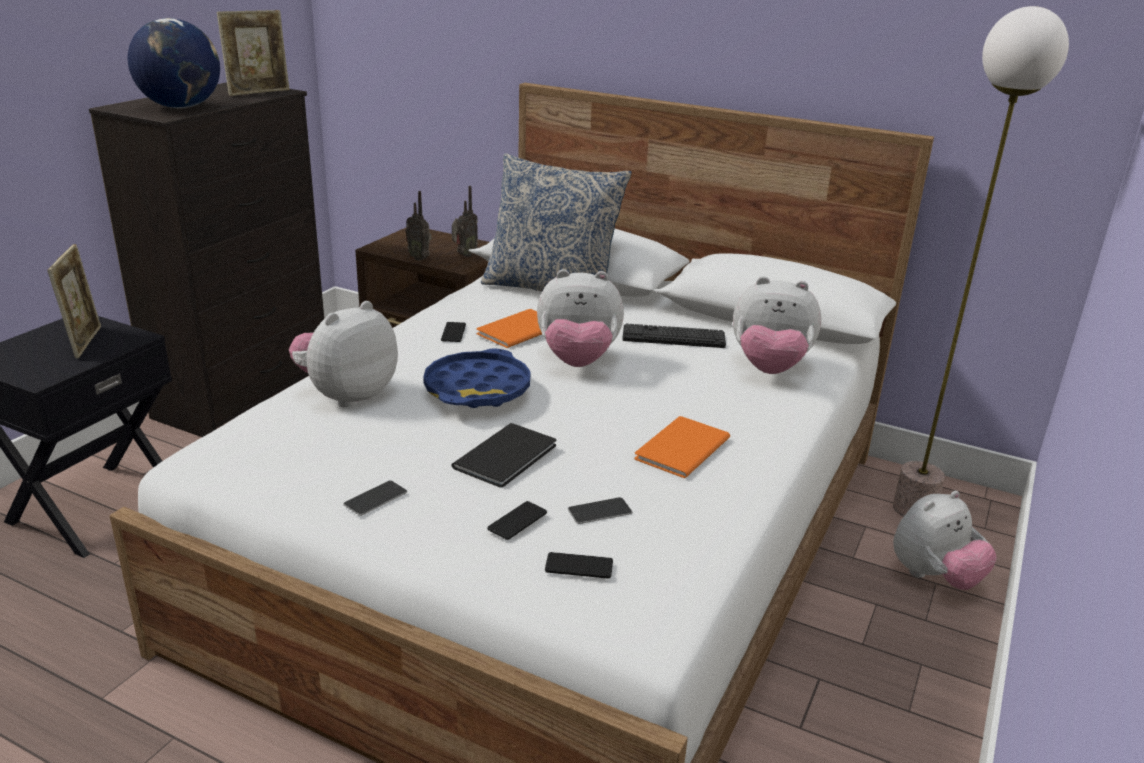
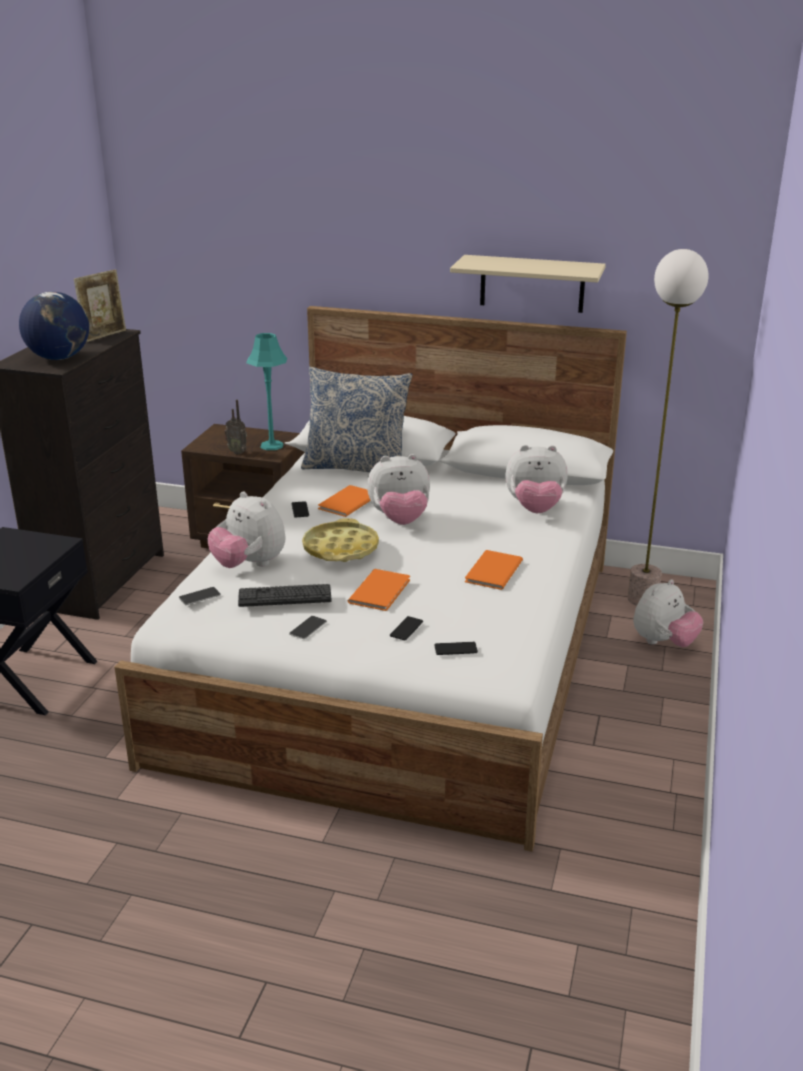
camera: 10 degrees left, 0 degrees up
(85, 342) = (25, 550): picture frame -> none
(347, 396) = (249, 565): plush toy -> plush toy turned 75 degrees counterclockwise
(464, 255) = (271, 445): radio -> turquoise table lamp
(477, 388) = (341, 548): blue tray -> yellow tray
(509, 456) = (382, 590): black book -> orange book
(599, 511) = (455, 616): phone -> phone (199, 596)
(673, 337) = (460, 494): keyboard -> keyboard (285, 596)
(808, 64) = (532, 283): none -> beige shelf

